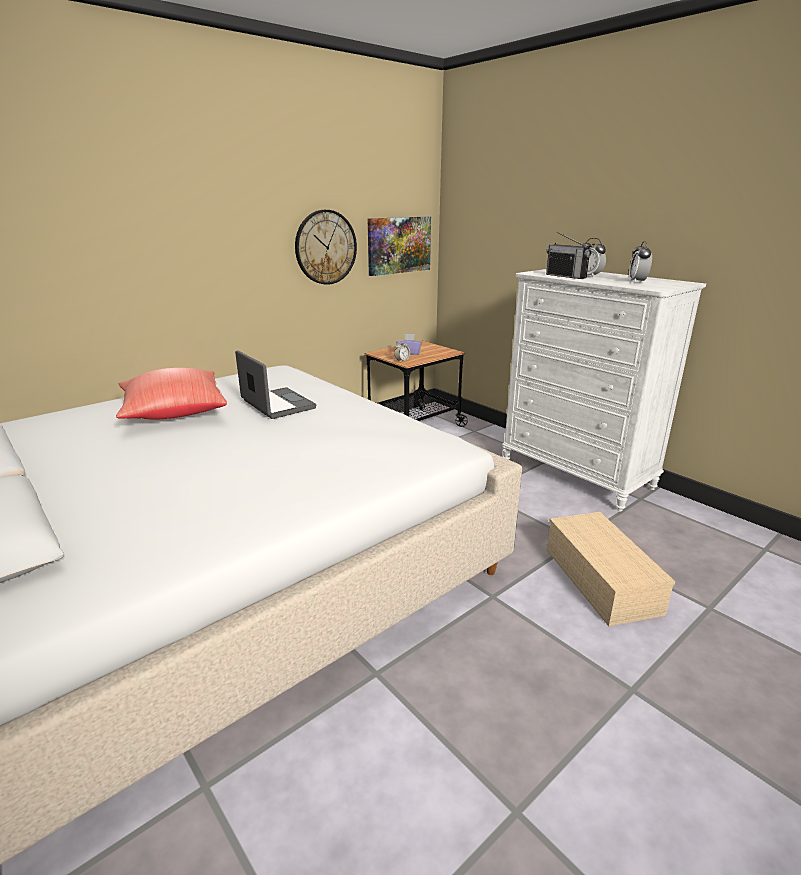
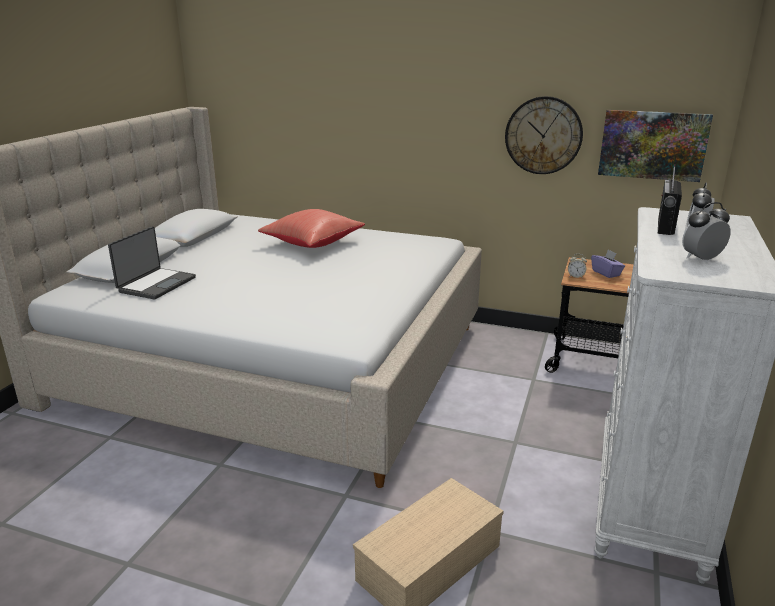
camera: 60 degrees right, 0 degrees up
(276, 405) = (362, 263): laptop -> laptop (156, 284)

